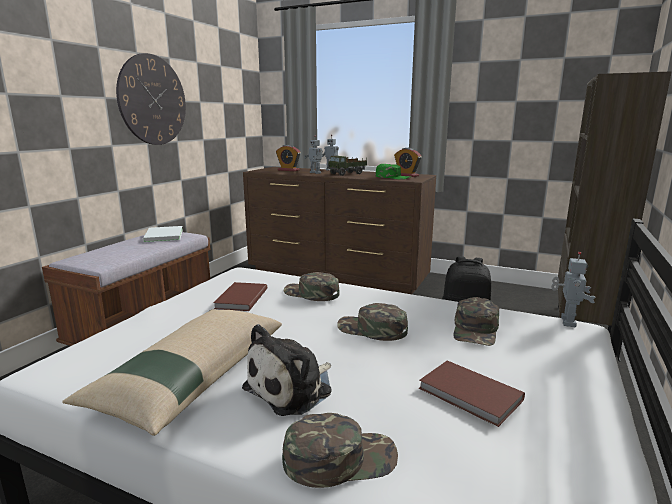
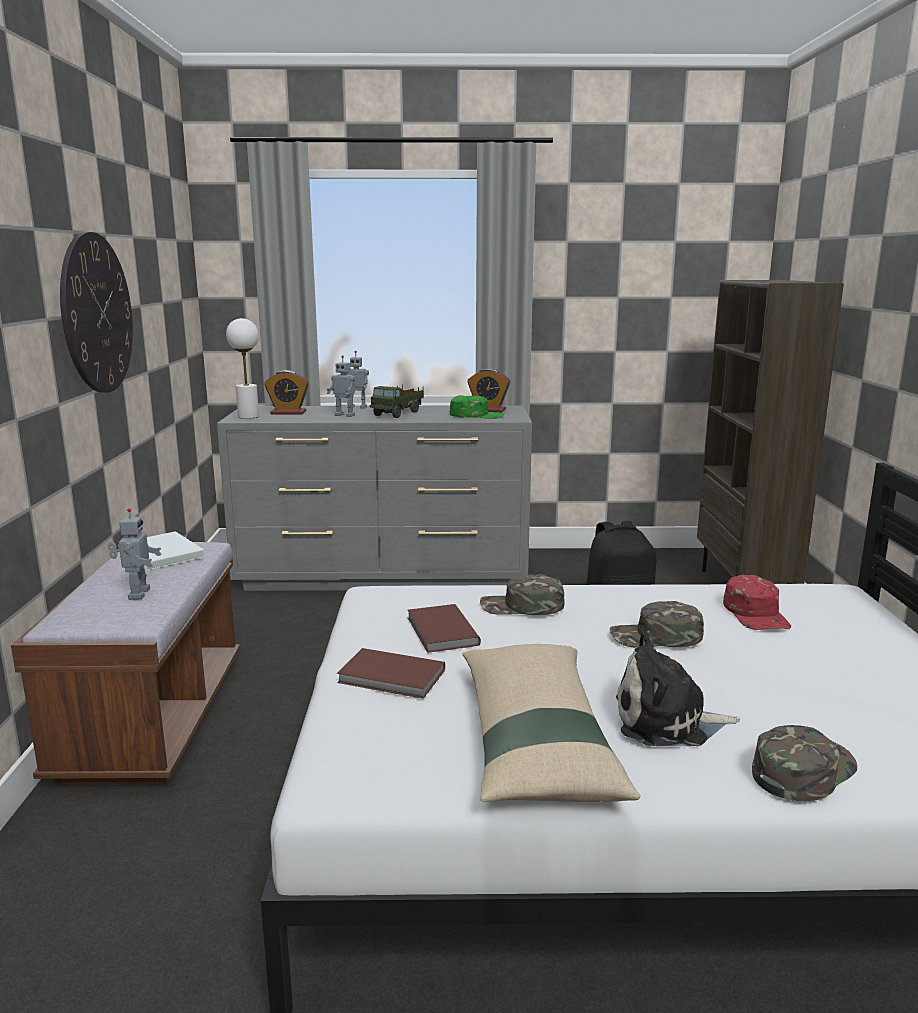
camera: 25 degrees left, 0 degrees up
(264, 170) = (248, 416): none -> white table lamp
(292, 389) = (667, 721): plush toy -> plush toy turned 75 degrees clockwise
(337, 276) = (385, 576): brown dresser -> grey dresser
(470, 395) = (836, 682): brown book -> brown book (392, 677)
(476, 330) = (756, 614): green cap -> red cap
(566, 321) = (824, 586): toy robot -> toy robot (137, 594)

